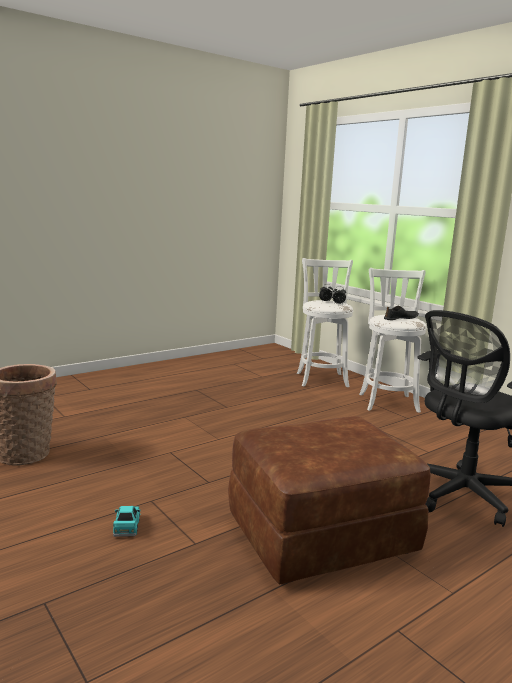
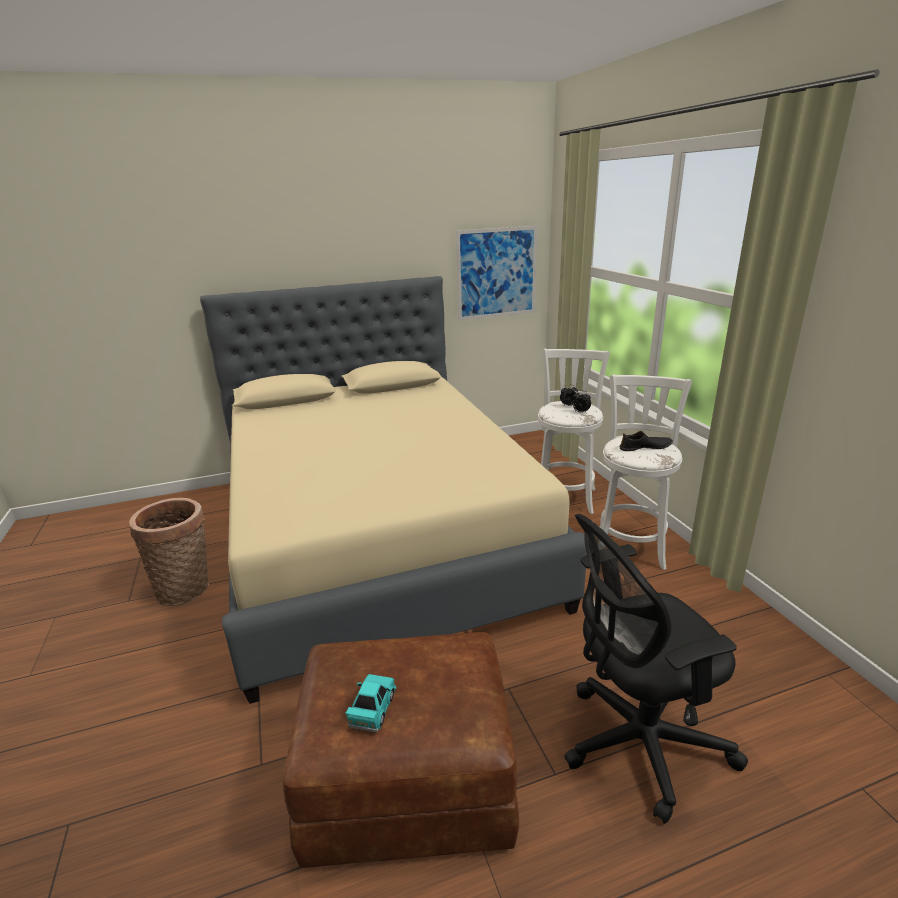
camera: 20 degrees right, 10 degrees up
(127, 526) = (210, 720): turquoise toy car -> turquoise toy car (373, 708)
(185, 409) = (378, 535): none -> beige bed
(246, 207) = (496, 273): none -> picture

